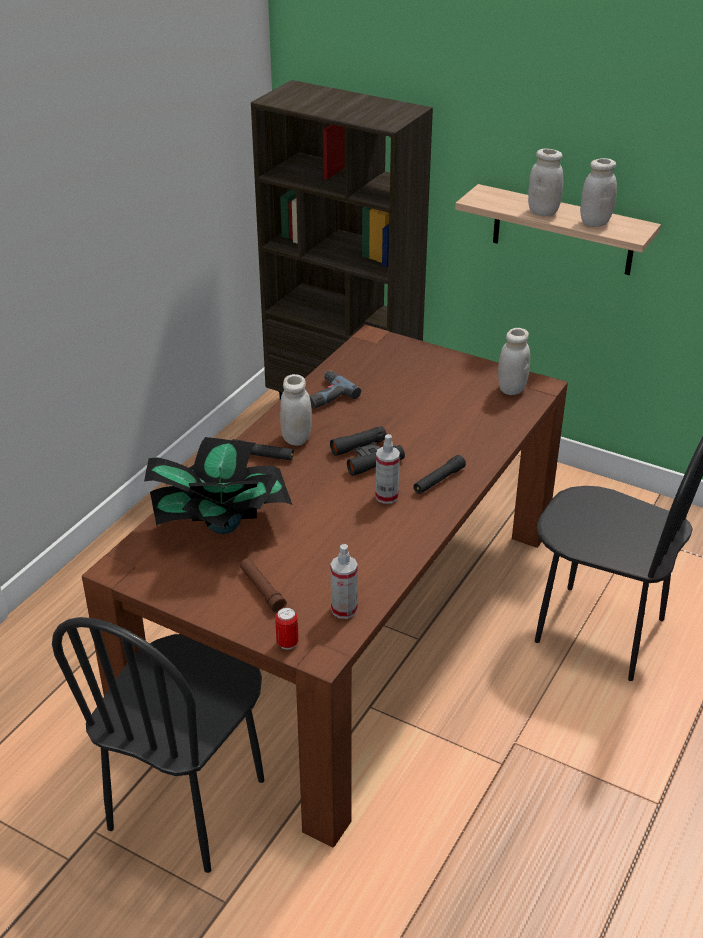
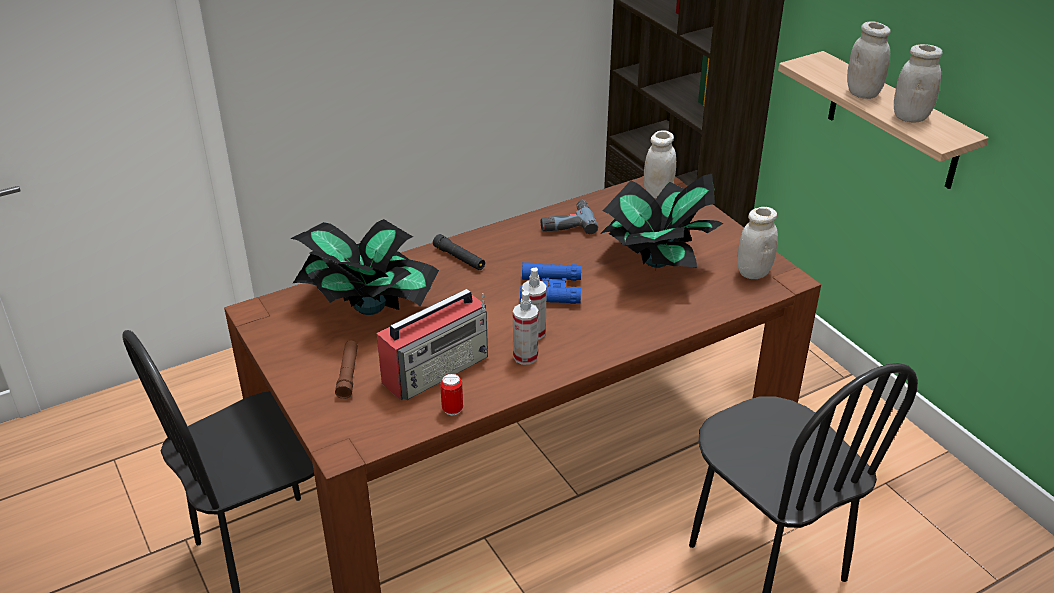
camera: 30 degrees right, 0 degrees up
(287, 643) = (324, 428): can -> can (452, 409)
(296, 438) = (503, 253): white jar -> white jar (658, 192)
(335, 556) = (437, 368): none -> radio
(344, 609) = (398, 419): spray bottle -> spray bottle (525, 356)
(367, 456) = (551, 290): black binoculars -> blue binoculars
(429, 404) = (656, 261): none -> potted plant
(438, 480) = (596, 335): black flashlight -> none

